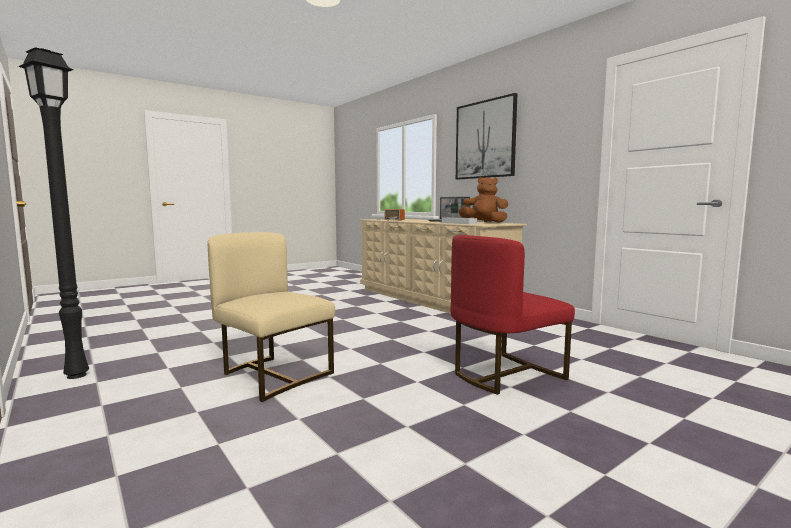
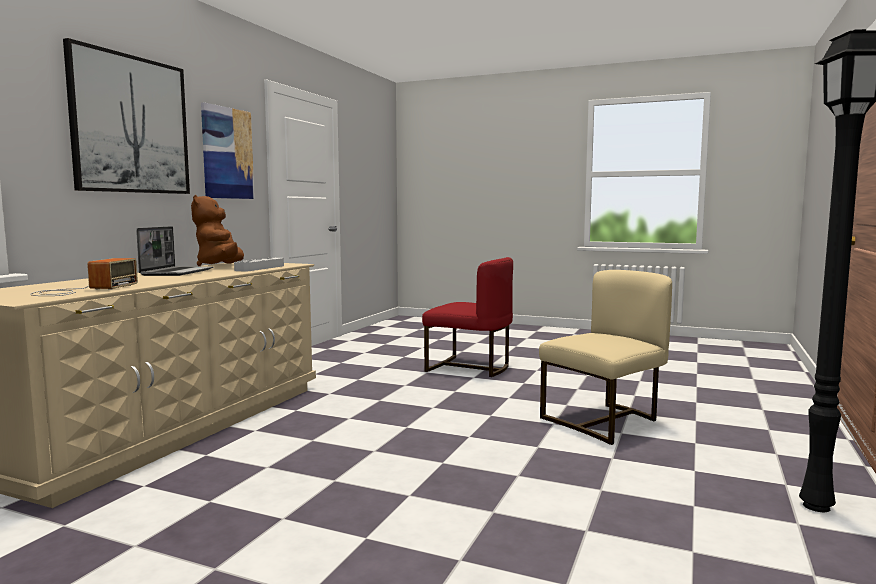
camera: 120 degrees left, 0 degrees up
(273, 375) = (604, 421): beige chair -> beige chair turned 135 degrees counterclockwise
(553, 140) = (227, 153): none -> picture

